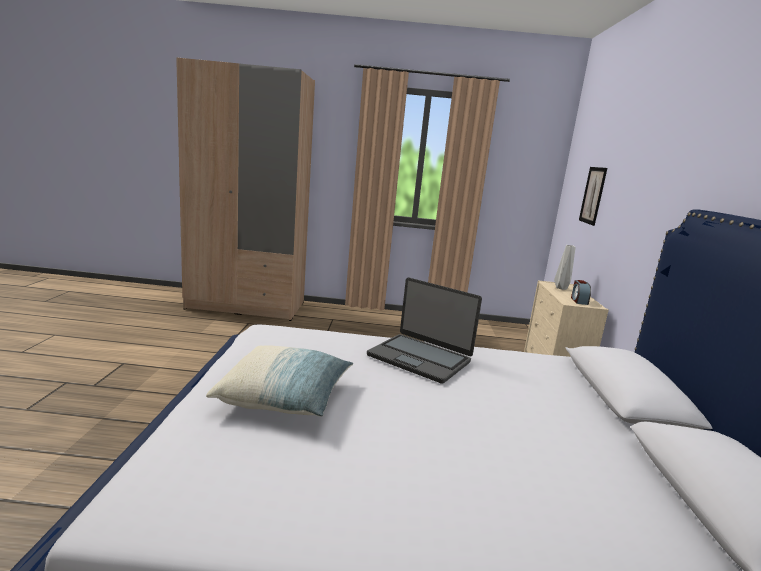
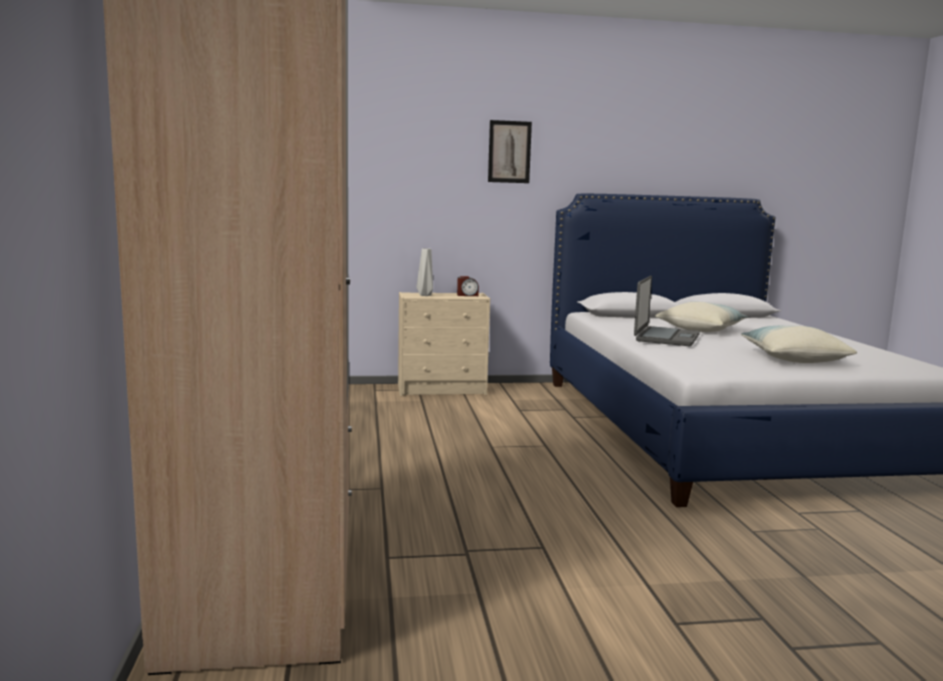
camera: 100 degrees left, 5 degrees down
(500, 406) = (701, 329): none -> pillow
(593, 195) = (376, 195): picture -> picture (509, 152)

